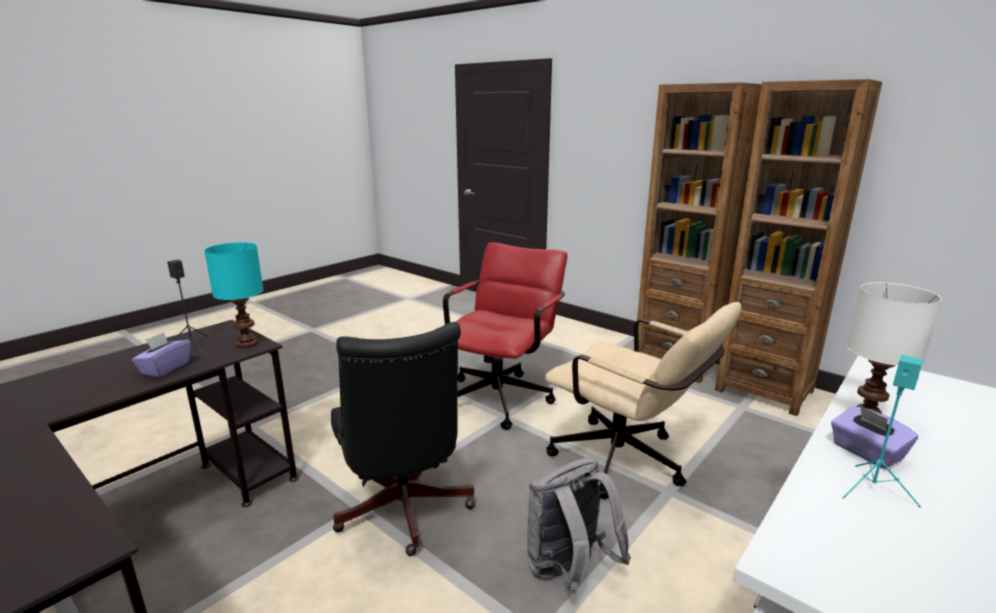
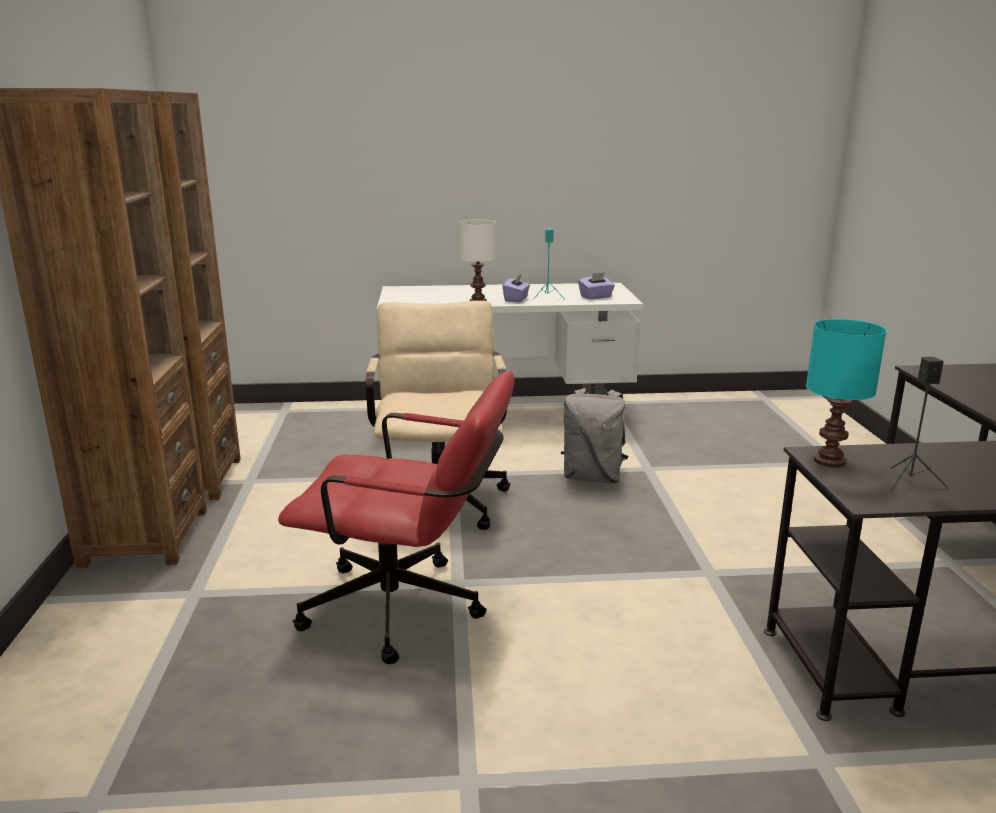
camera: 135 degrees left, 0 degrees up
(165, 369) = (931, 458): purple tissue box -> purple tissue box (596, 297)
(404, 512) = (671, 551): black office chair -> none
(502, 395) = (408, 610): red office chair -> red office chair turned 150 degrees counterclockwise

